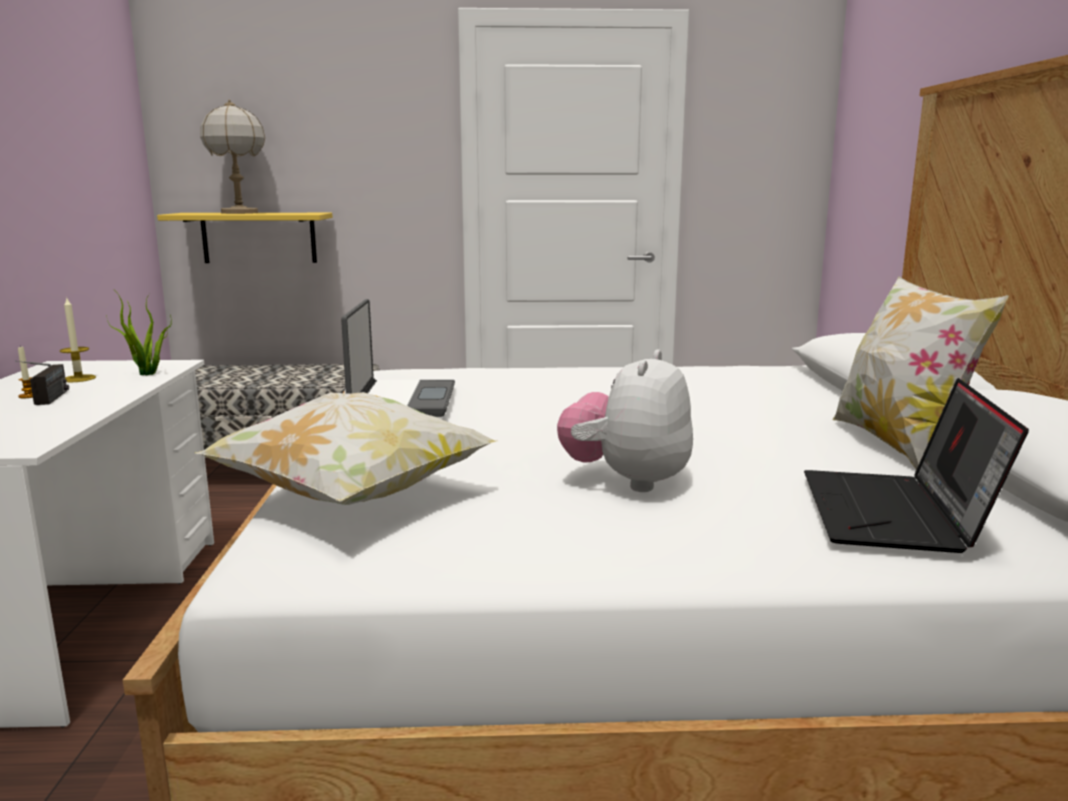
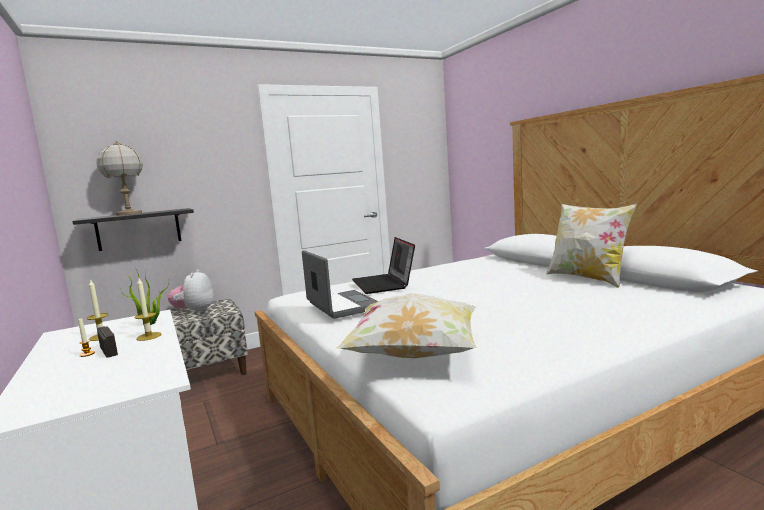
camera: 25 degrees left, 5 degrees down
(116, 389) = (149, 336): none -> candle
(259, 237) = (139, 229): yellow shelf -> black shelf
(627, 481) = (522, 316): plush toy -> plush toy (195, 311)
(896, 514) = (643, 303): laptop -> laptop (384, 284)

